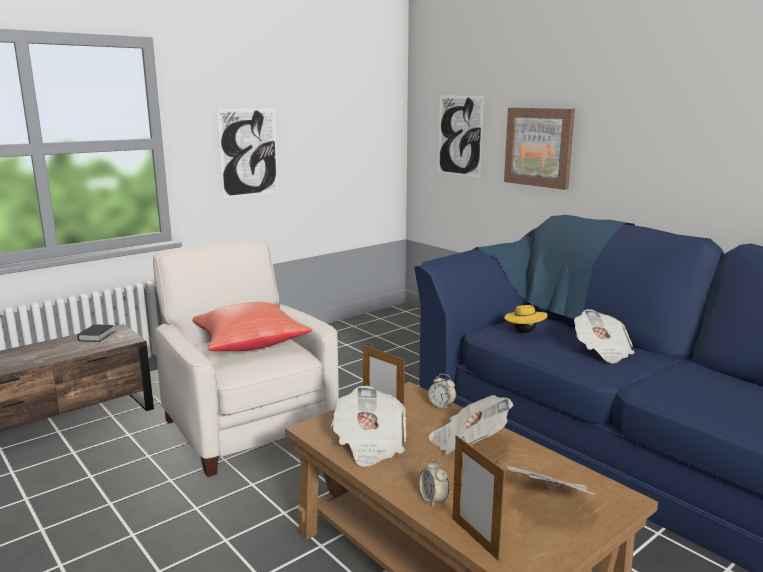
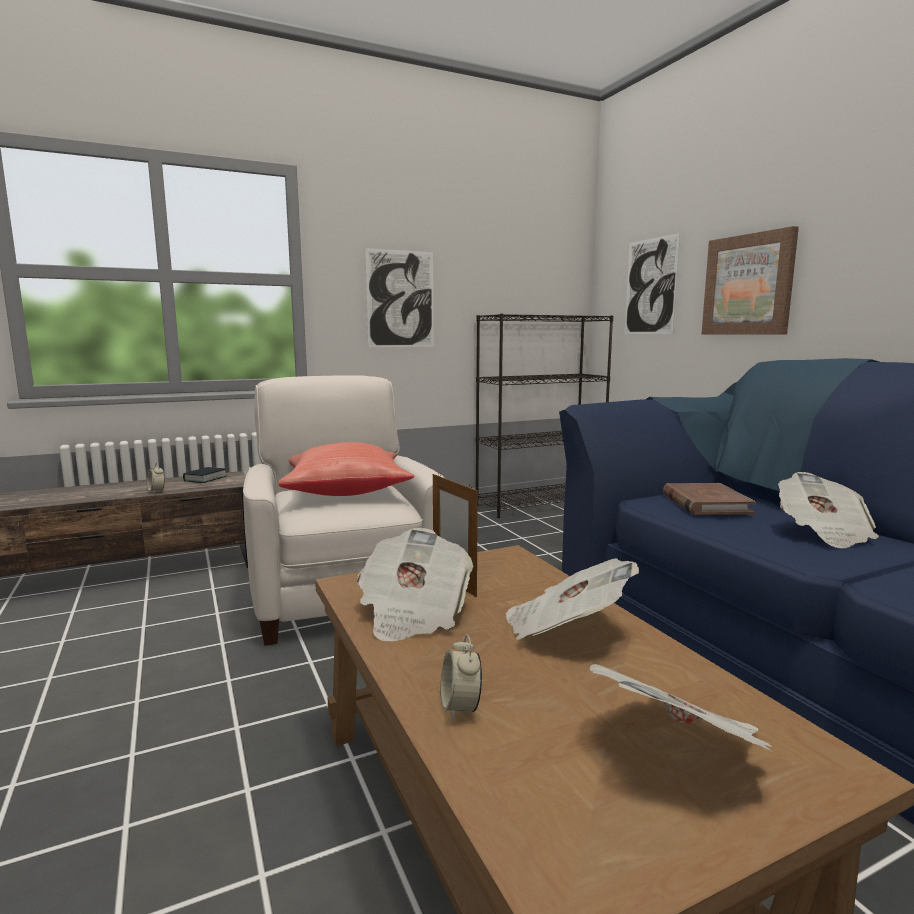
camera: 15 degrees right, 5 degrees down
(373, 320) = (540, 503): none -> black bookcase
(441, 405) = (548, 576): alarm clock -> alarm clock (156, 492)
(474, 538) = (498, 793): picture frame -> none
(524, 332) = (705, 503): yellow hat -> brown book

